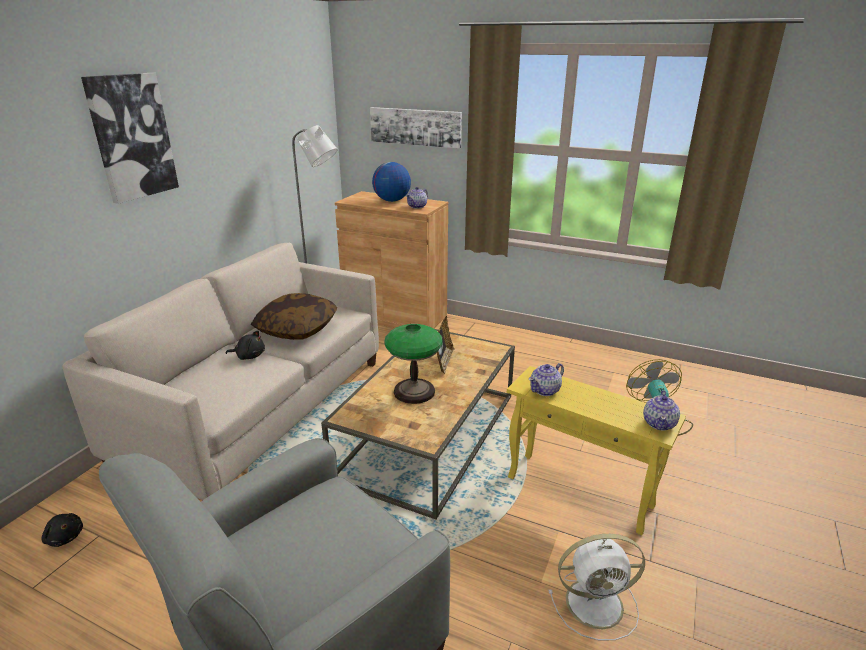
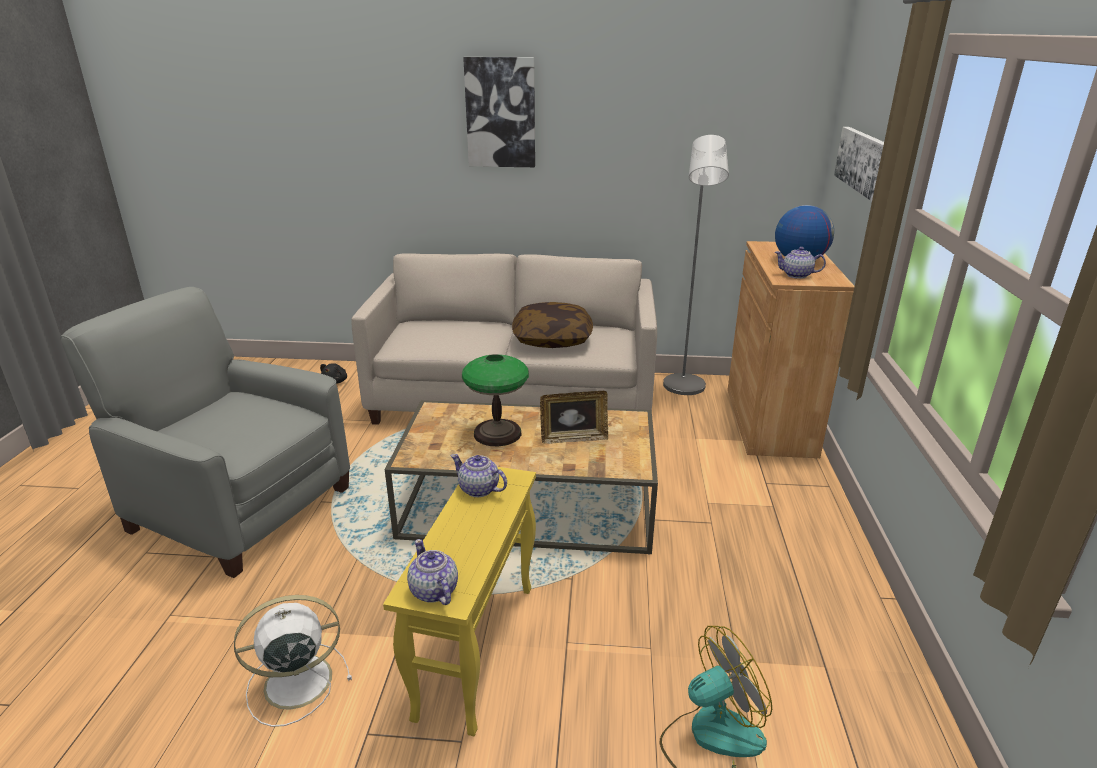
camera: 70 degrees right, 0 degrees up
(249, 356) = (486, 334): black plush toy -> none
(597, 603) = (295, 682): white fan -> white fan turned 90 degrees clockwise
(659, 423) = (433, 591): teapot -> teapot turned 60 degrees clockwise

